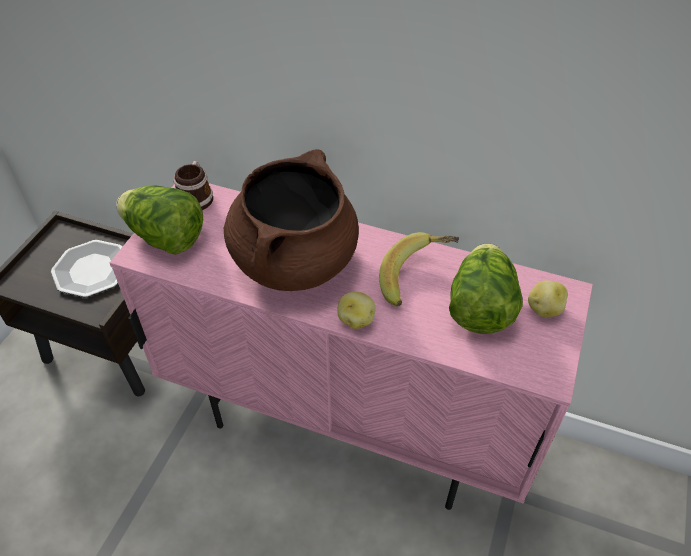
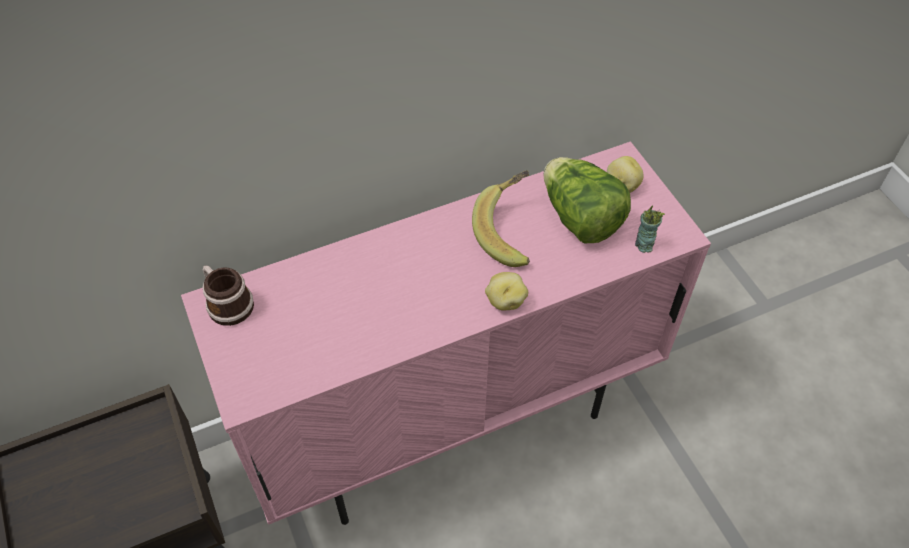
camera: 45 degrees left, 5 degrees up
(91, 270) = (114, 474): plate -> none
(165, 238) = (250, 363): lettuce -> none
(294, 260) = (395, 291): brown cooking pot -> none
(508, 361) = (644, 245): none -> cup

